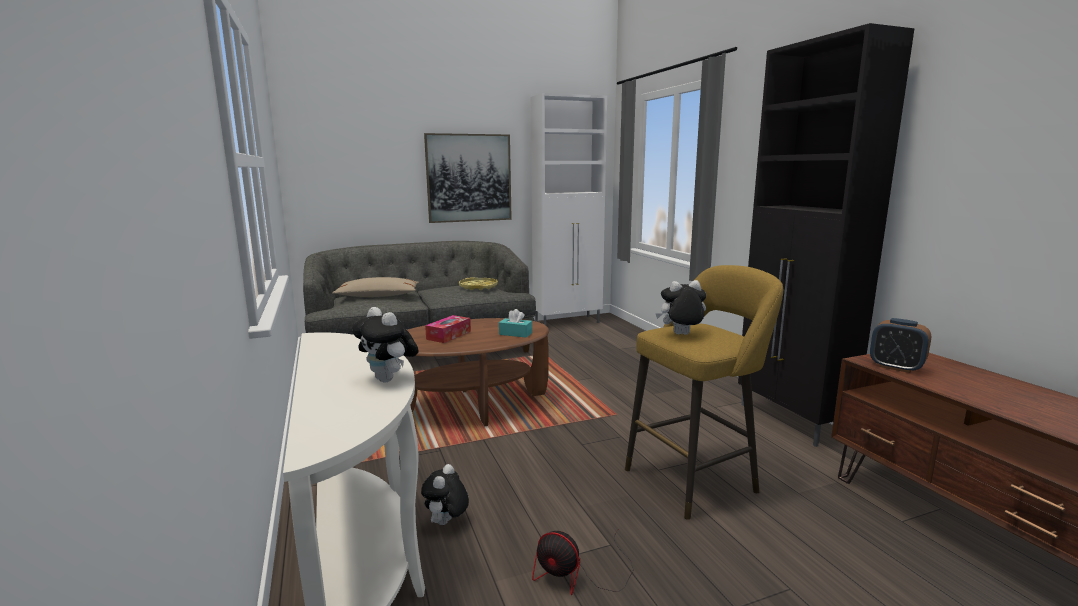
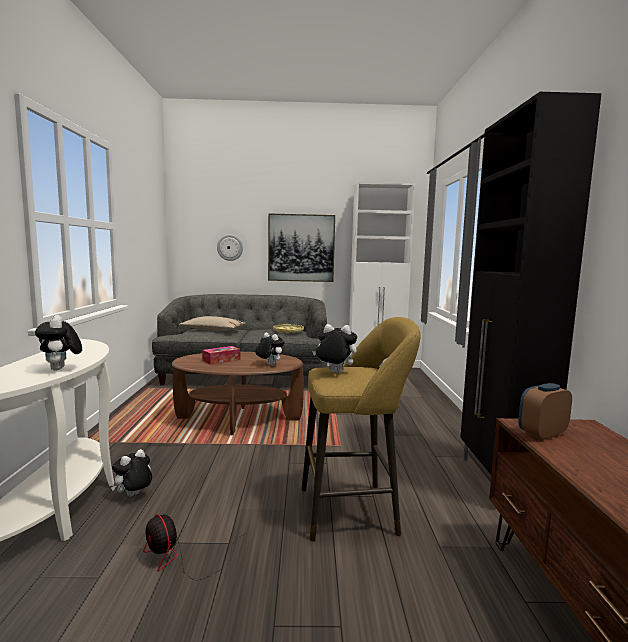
camera: 20 degrees right, 5 degrees down
(374, 181) = (230, 247): none -> wall clock
(515, 334) = (269, 365): turquoise tissue box -> plush toy
(896, 367) = (542, 434): alarm clock -> alarm clock turned 90 degrees clockwise

